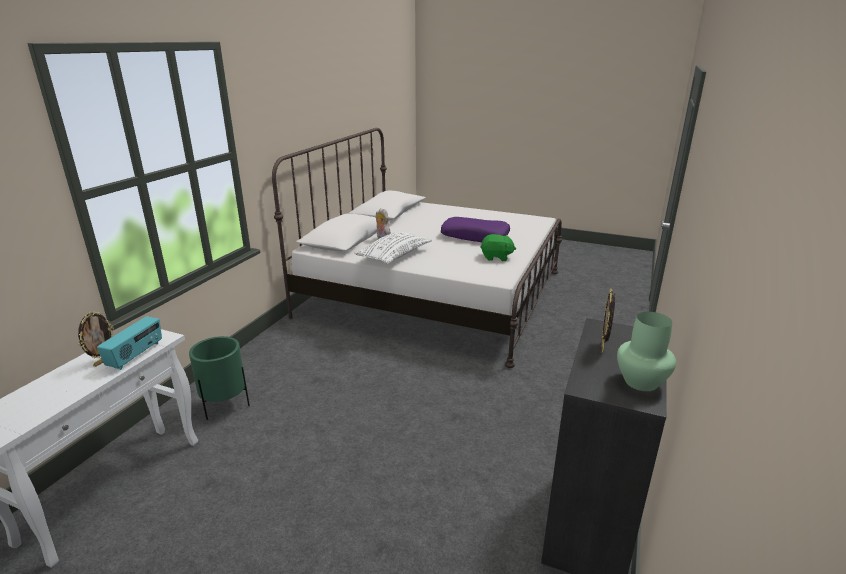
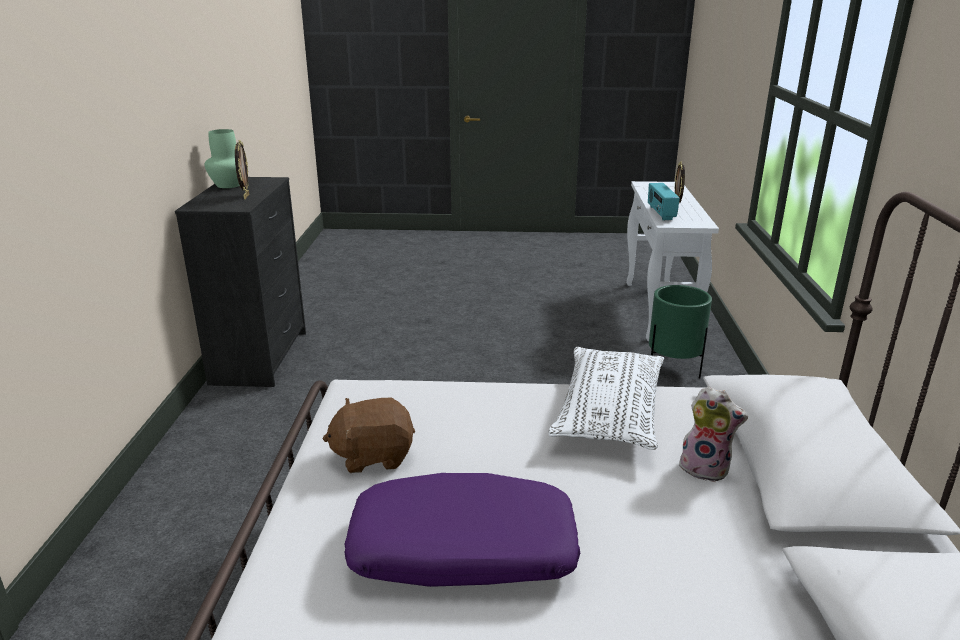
camera: 160 degrees right, 0 degrees up
(496, 257) = (373, 456): green plush toy -> brown plush toy

